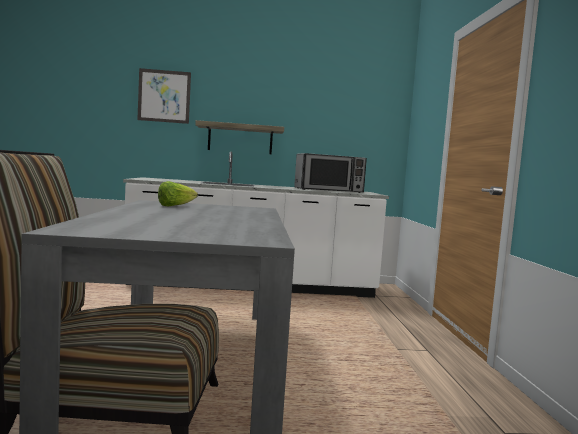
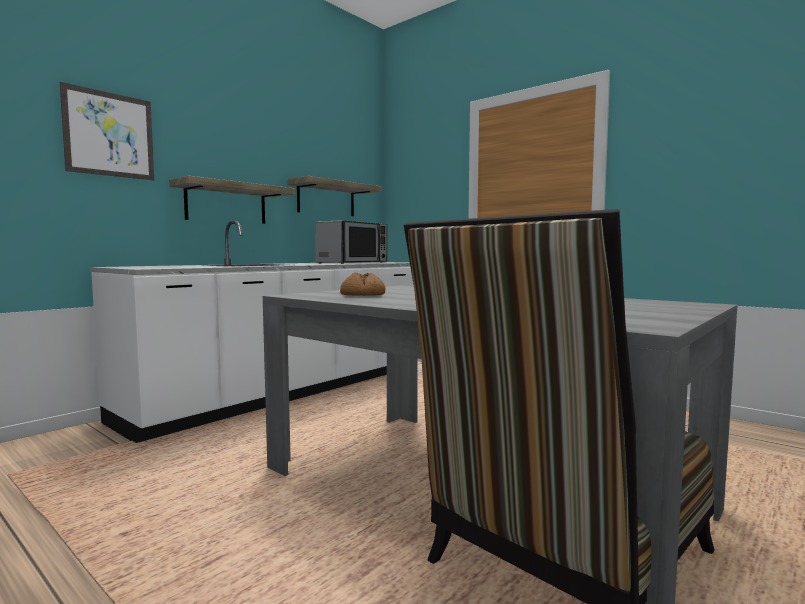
camera: 45 degrees left, 0 degrees up
(175, 206) = (362, 295): lettuce -> bread
(335, 135) = (326, 199): none -> shelf

